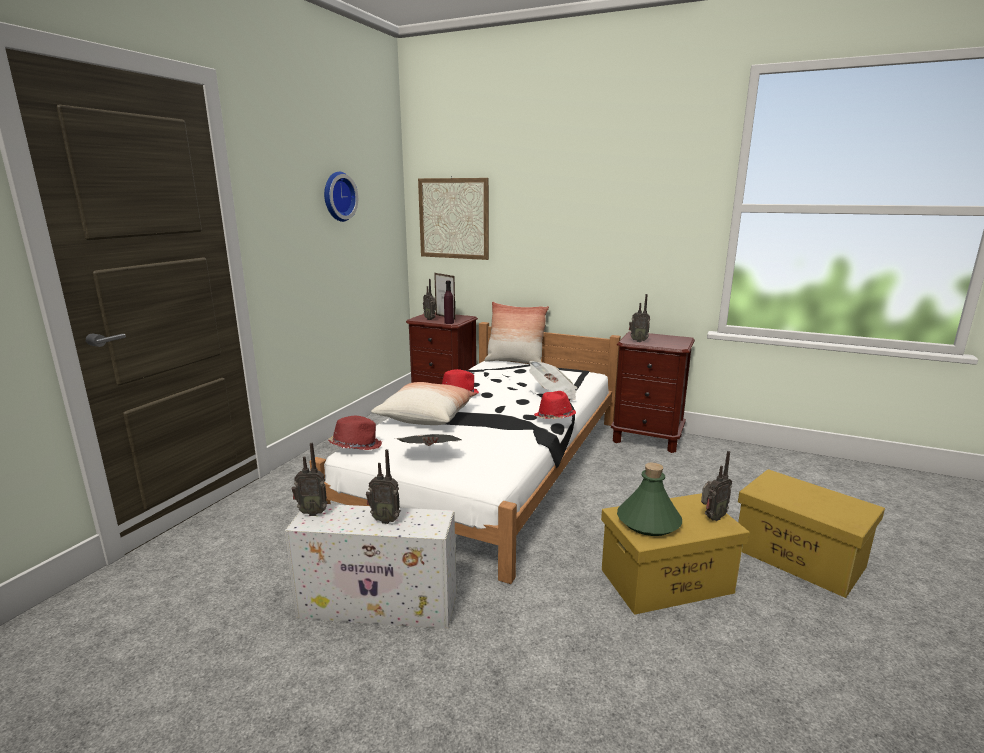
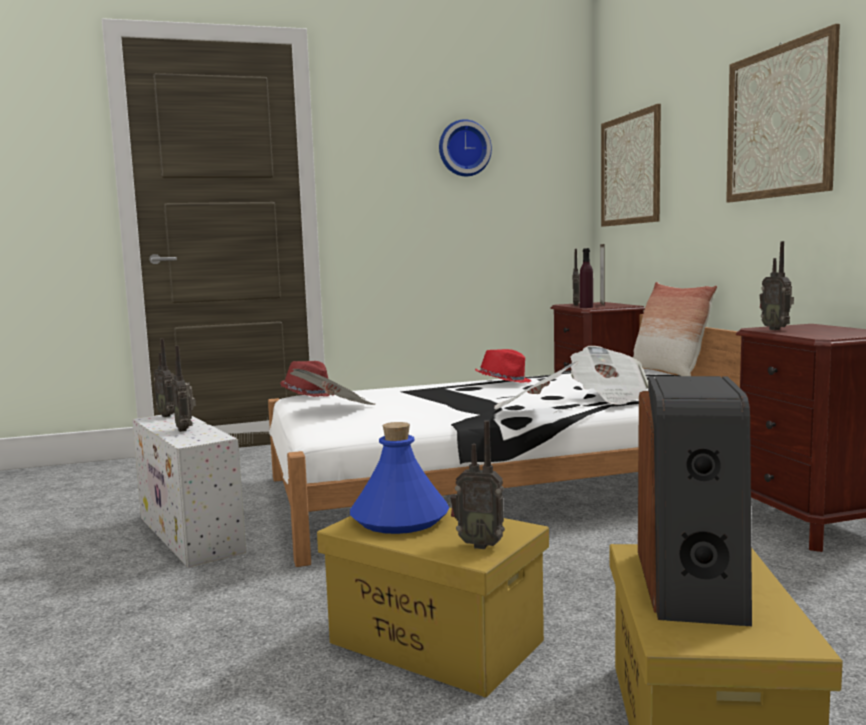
camera: 50 degrees right, 10 degrees down
(427, 416) = (422, 390): pillow -> none
(554, 418) = (532, 411): red hat -> newspaper
(602, 212) = (779, 120): none -> picture
(648, 521) = (399, 519): green bottle -> blue bottle
(802, 497) = (693, 584): none -> speaker

